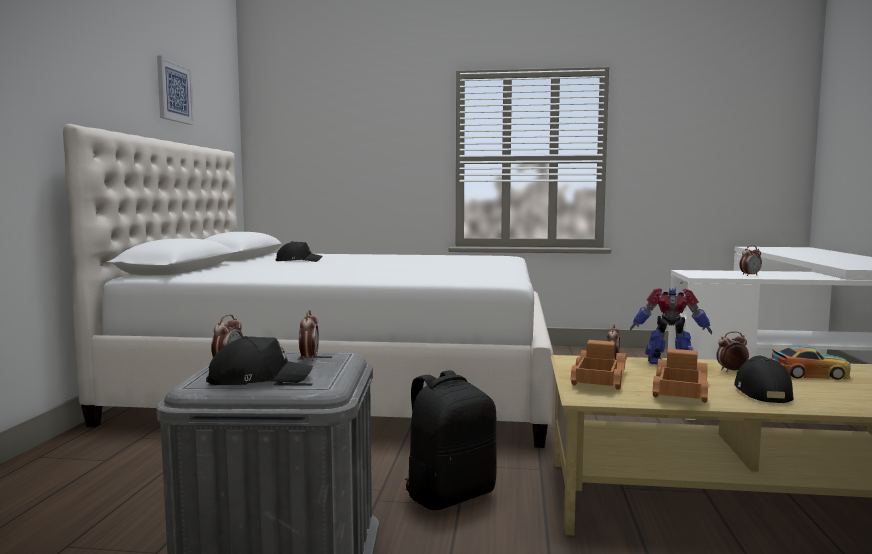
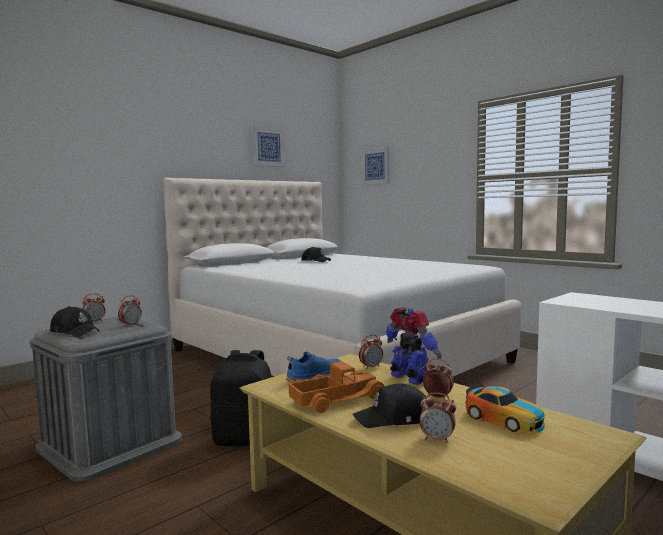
camera: 40 degrees right, 0 degrees up
(305, 135) = (375, 166): none -> picture
(597, 379) = (313, 377): toy truck -> blue shoe
(750, 275) = (624, 306): alarm clock -> alarm clock (437, 439)
(760, 392) = (394, 419): black cap -> black cap turned 150 degrees counterclockwise

